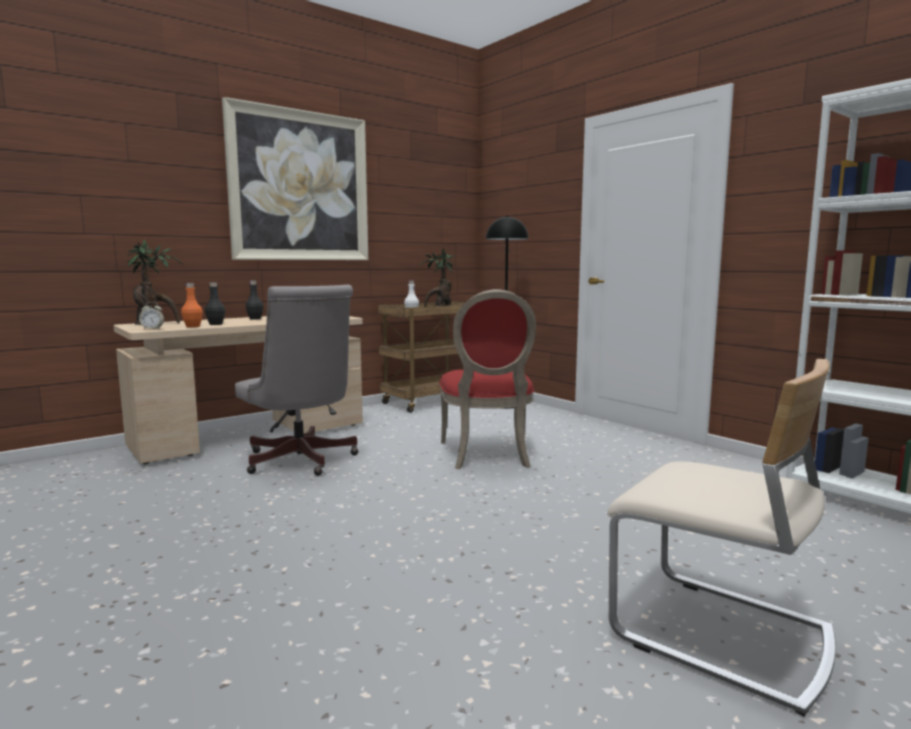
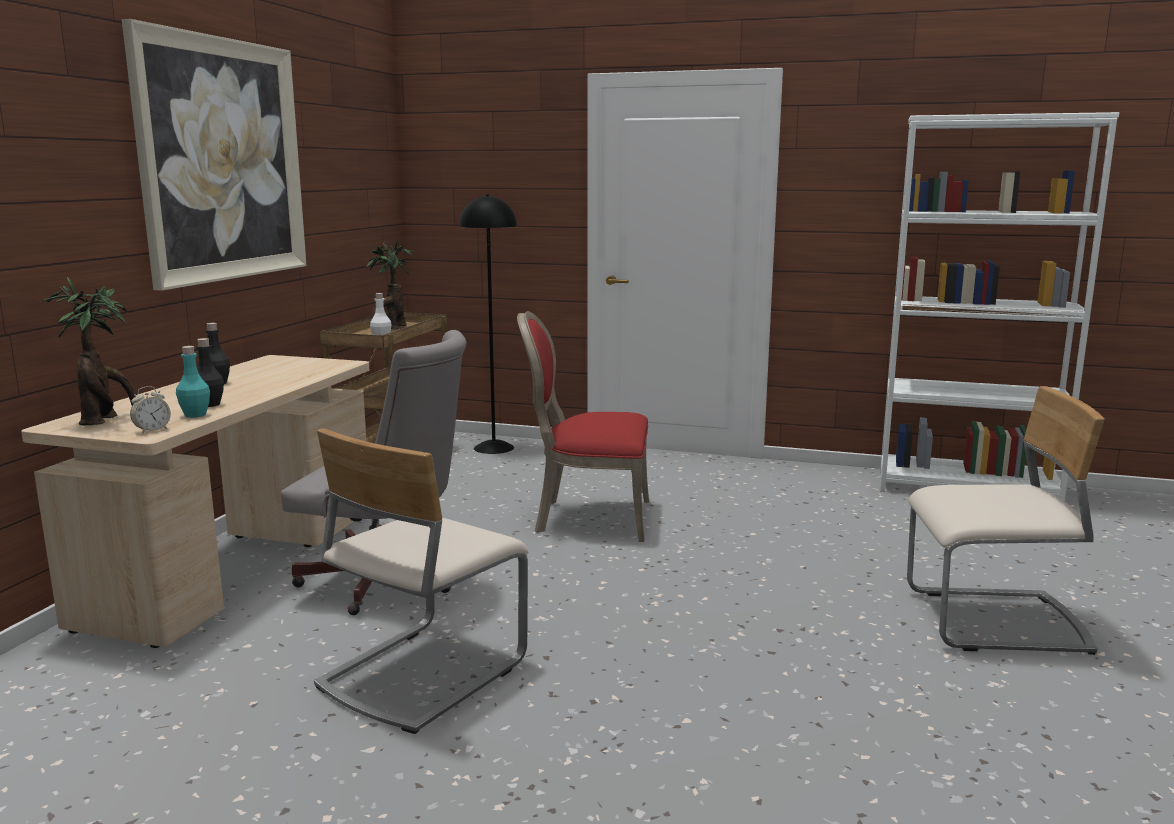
camera: 35 degrees left, 5 degrees up
(193, 326) = (195, 415): orange bottle -> turquoise bottle
(217, 514) = (421, 673): none -> beige chair
(488, 455) = (588, 518): red chair -> red chair turned 135 degrees clockwise

